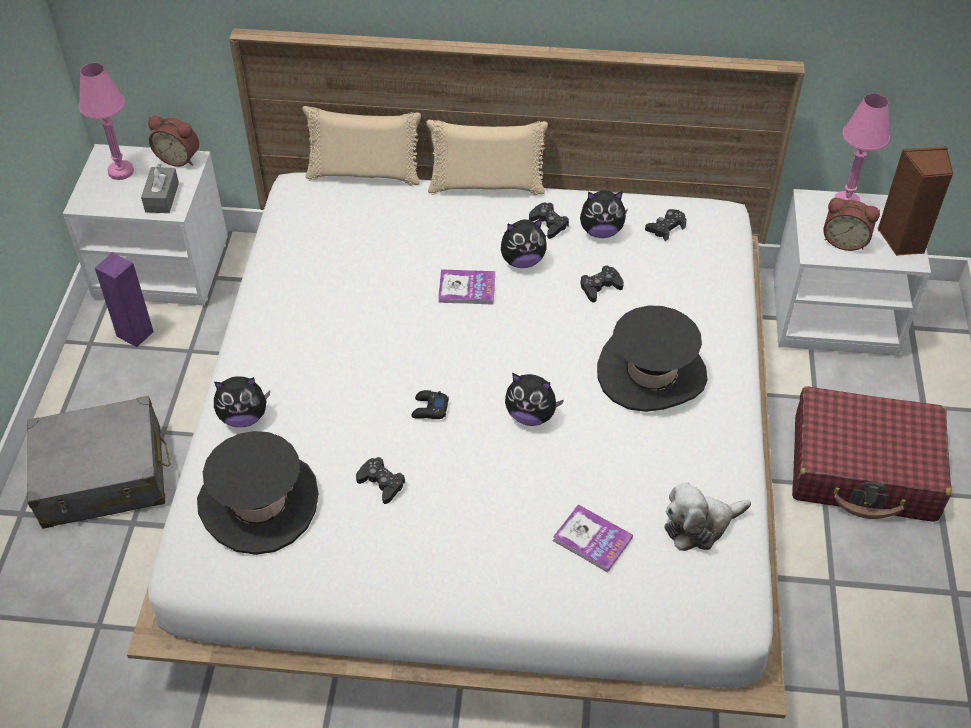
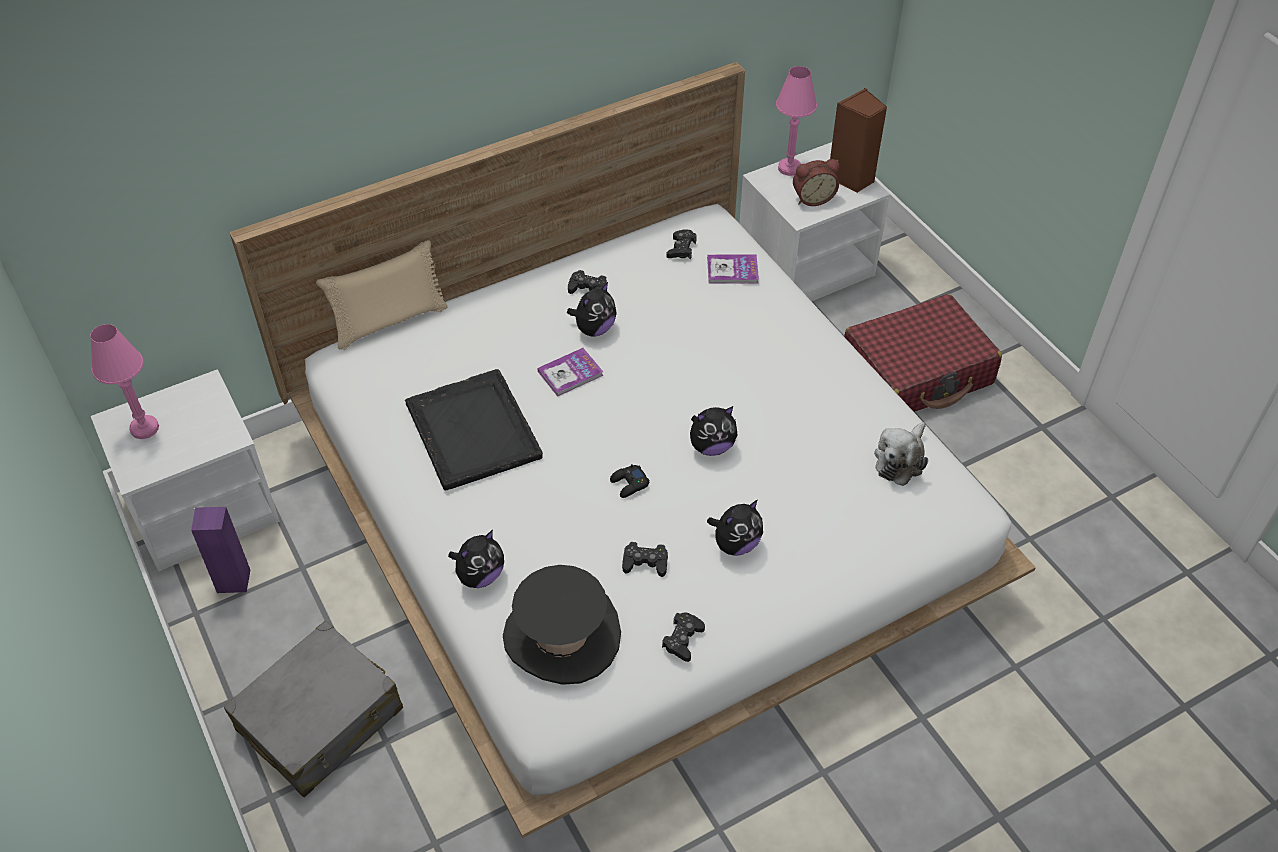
camera: 35 degrees left, 0 degrees up
(162, 197) = (210, 432): grey tissue box -> none
(179, 157) = (192, 388): alarm clock -> none
(345, 295) = (472, 430): none -> black tray
(486, 186) = (506, 282): beige pillow -> none
(592, 539) = (838, 513): book -> book (732, 270)
(600, 287) = (674, 320): black game controller -> black game controller (683, 639)
(601, 231) = (634, 275): plush toy -> plush toy (735, 544)
(651, 373) = (771, 367): black hat -> none

